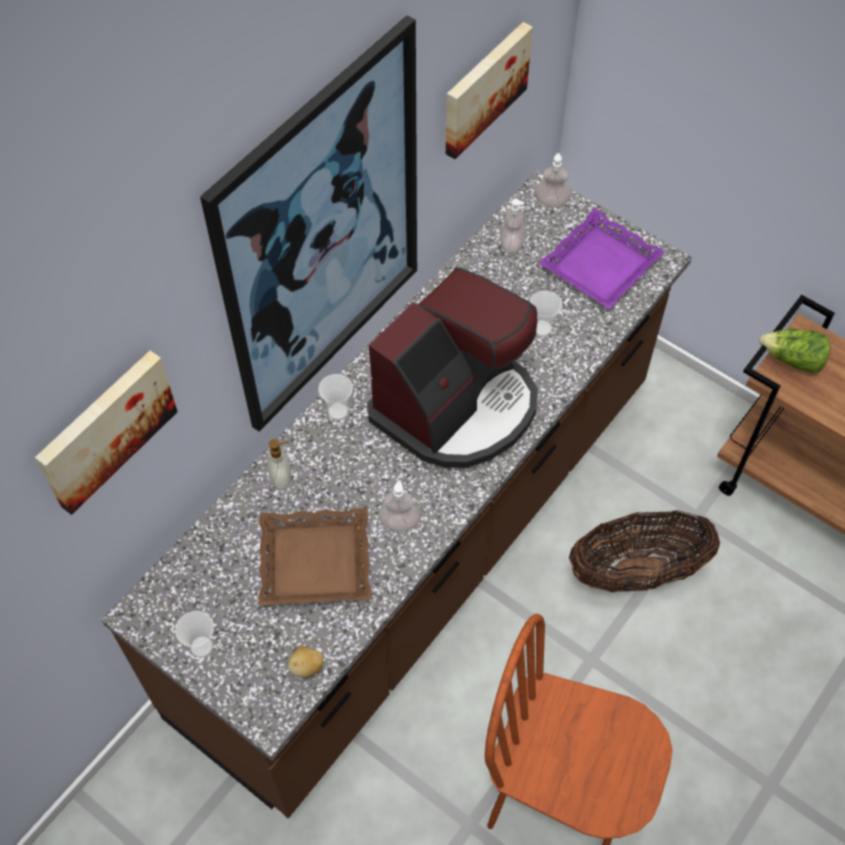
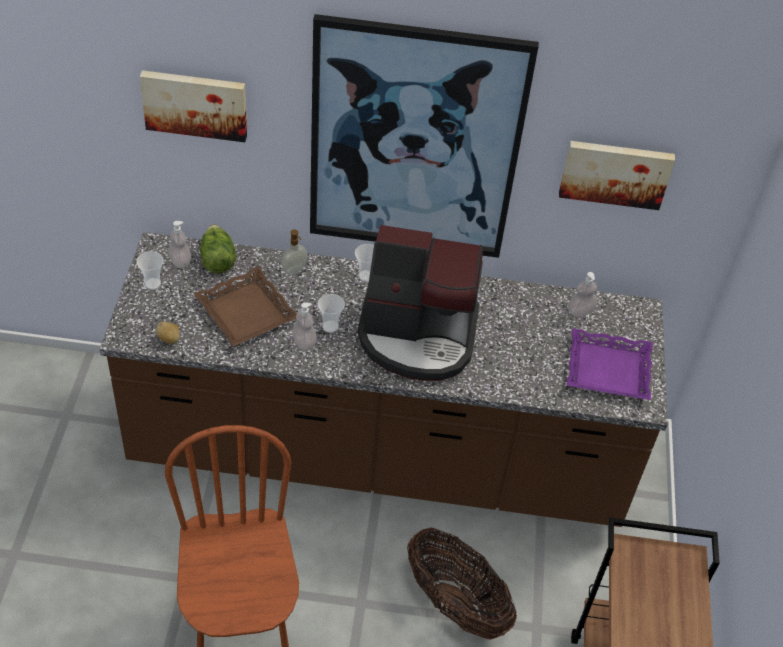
camera: 55 degrees right, 10 degrees down
(542, 328) = (522, 357): cup -> cup (330, 326)
(552, 202) = (640, 319): soap dispenser -> soap dispenser (180, 261)
(793, 360) = (656, 558): lettuce -> lettuce (217, 259)

